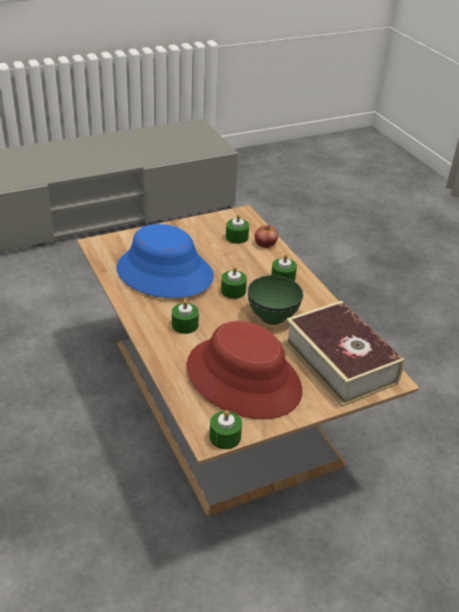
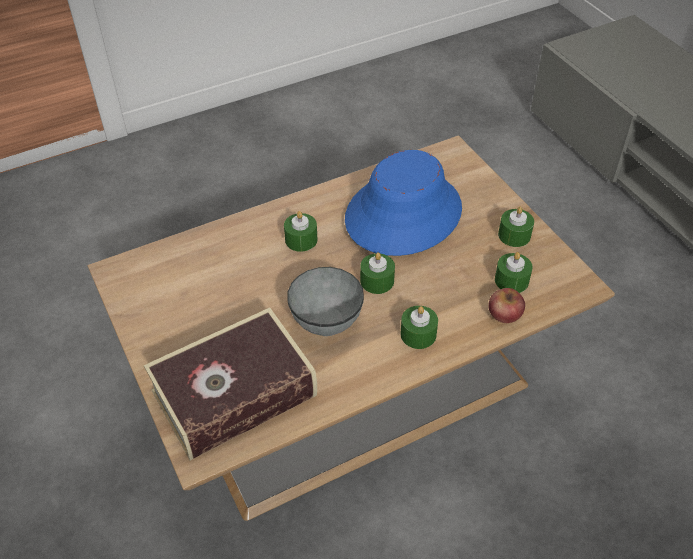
camera: 90 degrees right, 10 degrees up
(225, 437) = (116, 283): green candle -> green candle (514, 235)
(244, 378) = (206, 296): red hat -> none
(273, 316) = (326, 323): green bowl -> grey bowl

